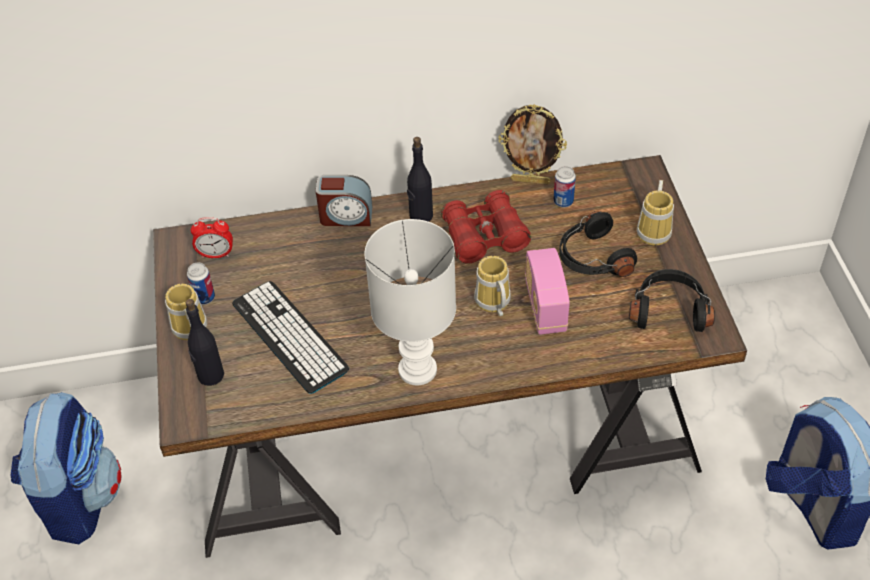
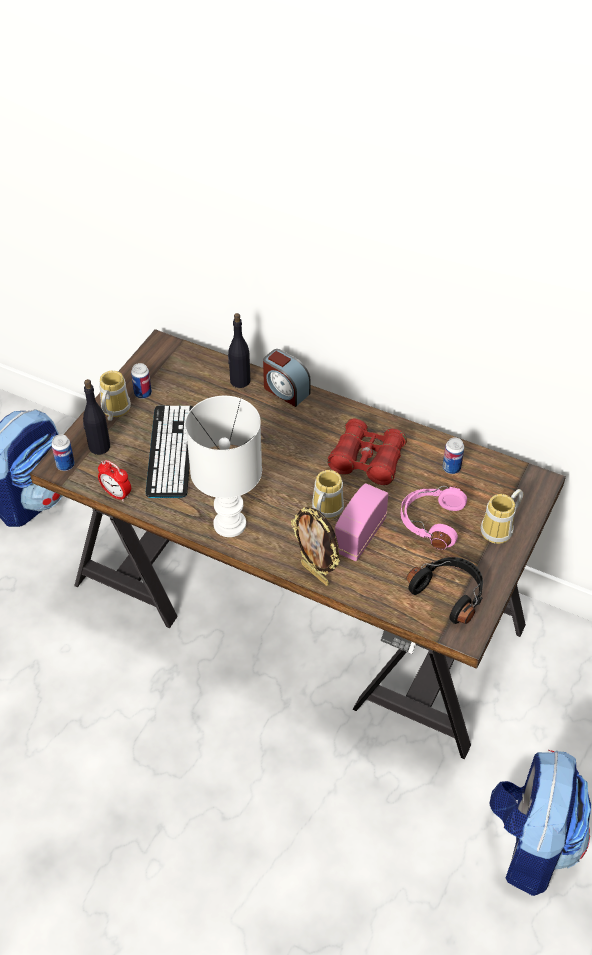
camera: 35 degrees right, 0 degrees up
(192, 414) = (65, 465): none -> can
(216, 254) = (177, 368): alarm clock -> alarm clock (116, 494)
(420, 216) = (337, 419): black bottle -> black bottle (239, 381)
(531, 180) = (442, 439): picture frame -> picture frame (316, 574)
(592, 258) = (430, 522): black headphones -> pink headphones

